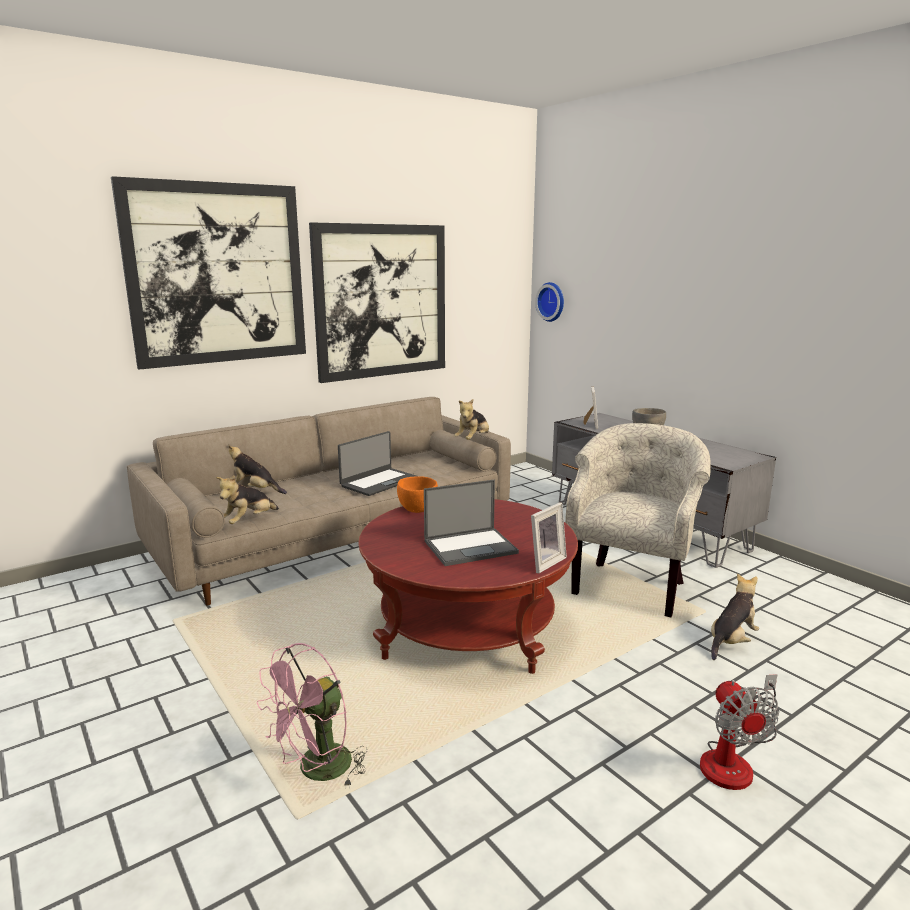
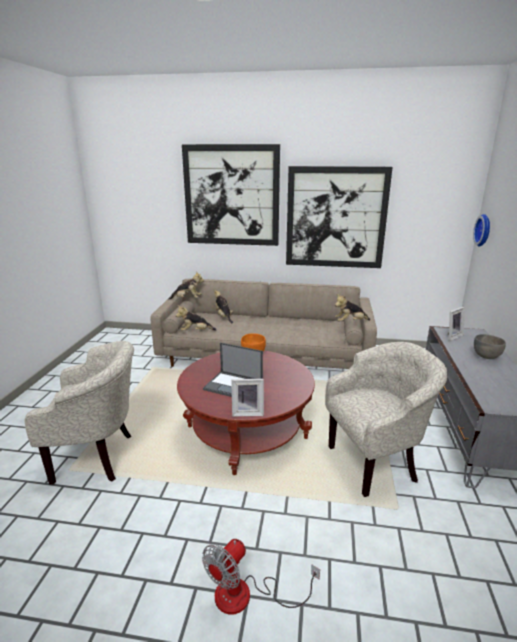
camera: 45 degrees right, 5 degrees up
(317, 771) = (99, 457): pink fan -> beige armchair
(379, 482) = (281, 332): laptop -> none
(731, 641) = (378, 538): plush toy -> plush toy (187, 299)

